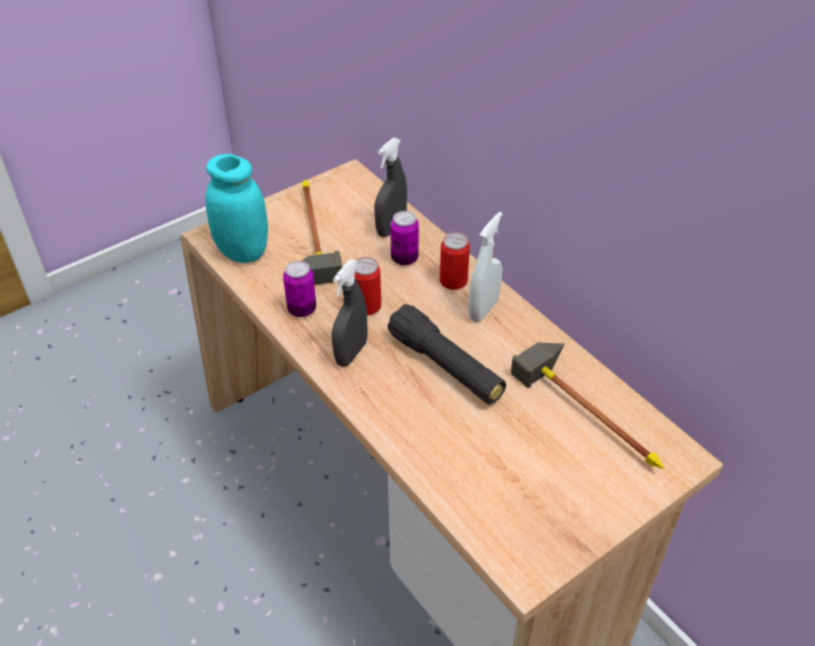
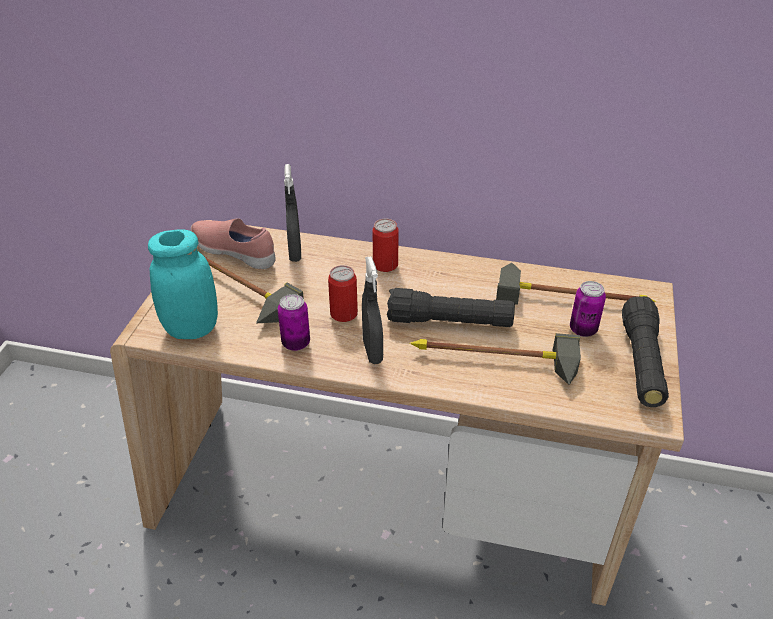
camera: 40 degrees left, 5 degrees down
(344, 202) = (235, 253): none -> pink shoe
(404, 258) = (331, 268): can -> can (583, 329)
(434, 428) = (492, 365): none -> hammer
(483, 309) = (428, 272): white spray bottle -> none
(578, 519) = (641, 363): none -> black flashlight

